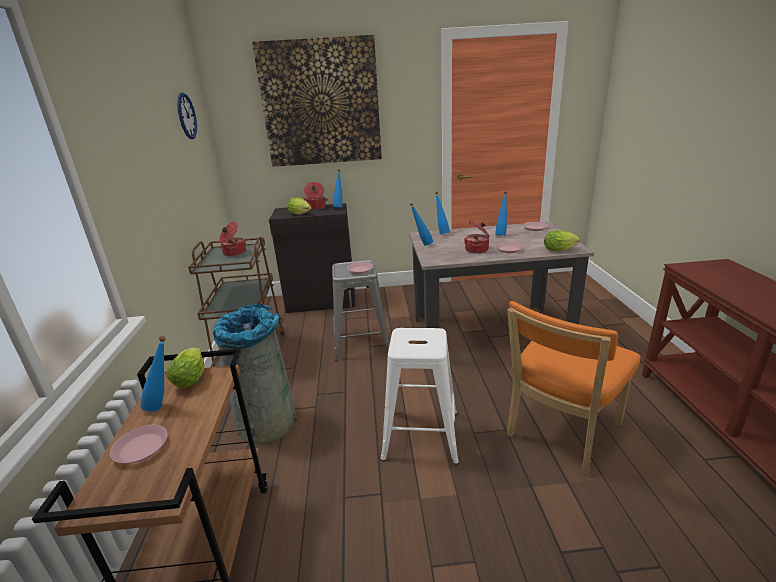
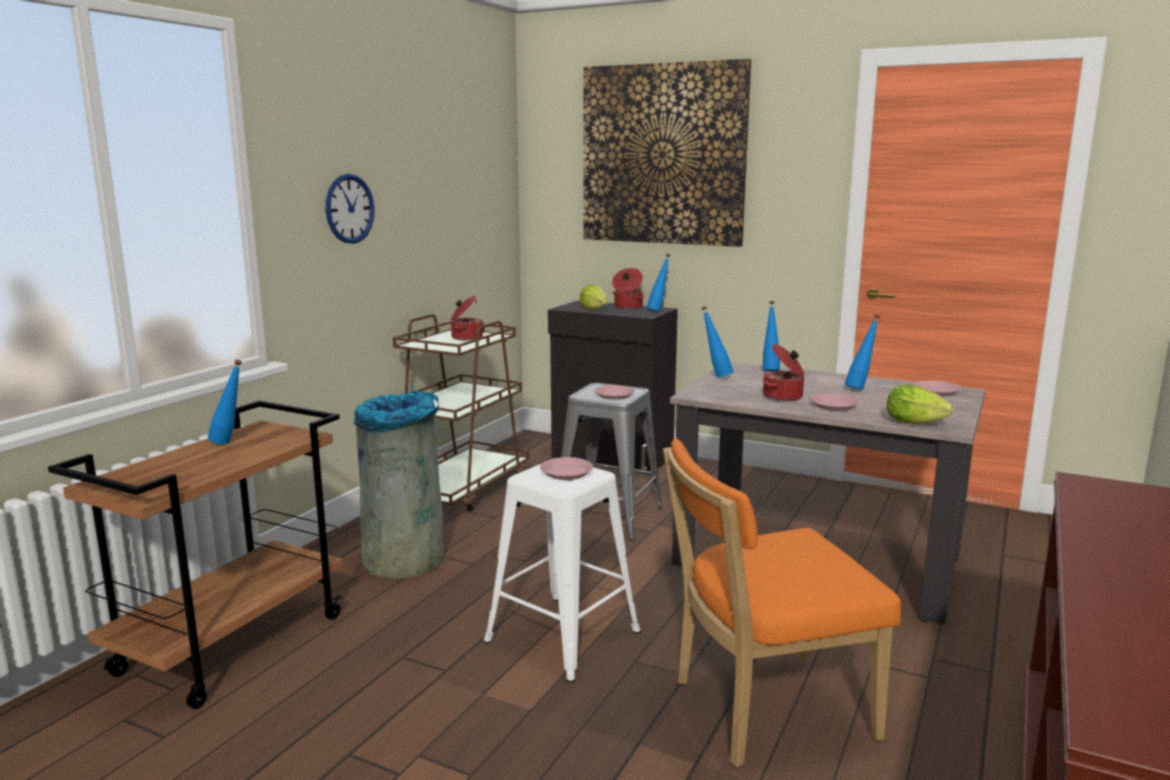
camera: 30 degrees right, 10 degrees down
(140, 448) = (175, 463): pink plate -> pink plate (566, 472)
(186, 116) = (467, 156): wall clock -> wall clock (349, 209)
(192, 377) = (280, 431): lettuce -> none

